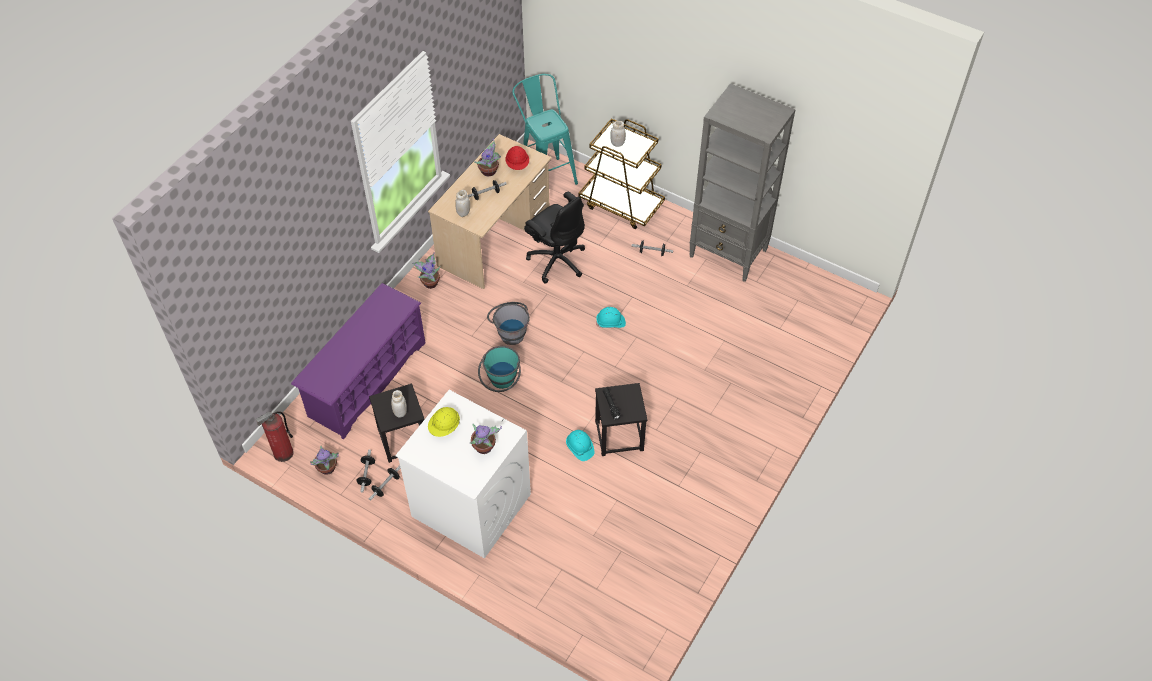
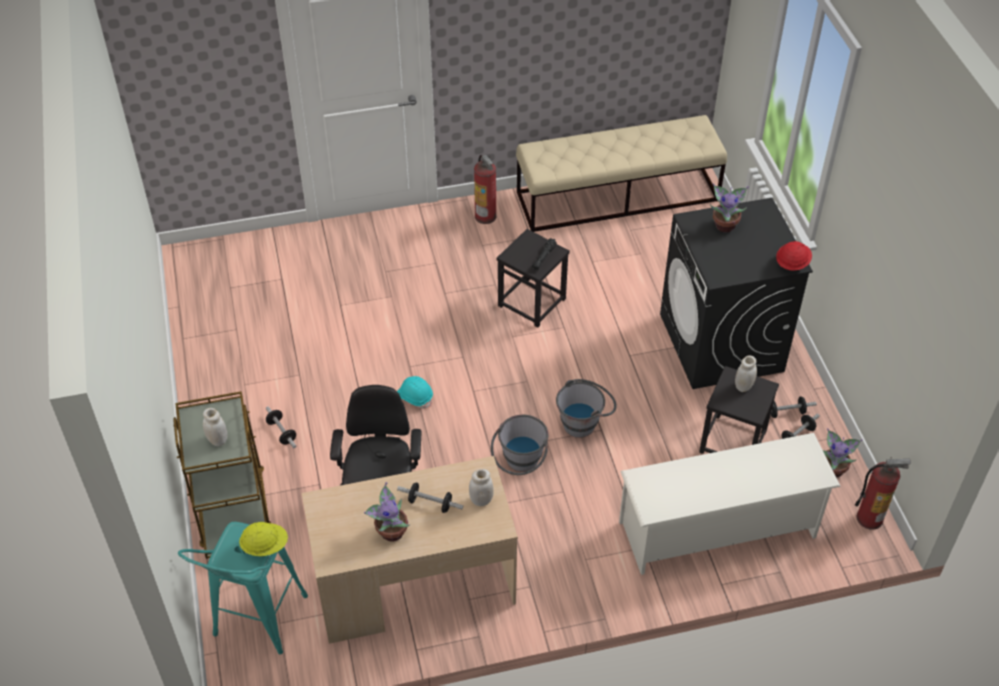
camera: 135 degrees left, 5 degrees down
(367, 379) = (718, 530): purple shoe rack -> white shoe rack
(430, 282) = (543, 590): potted plant -> none
(444, 427) = (745, 262): yellow hard hat -> yellow hard hat (265, 546)
(470, 505) = (721, 343): white washing machine -> black washing machine
(501, 383) = (584, 422): turquoise bucket -> grey bucket
(517, 165) = (349, 513): red hard hat -> red hard hat (792, 264)
(579, 448) = (577, 317): turquoise hard hat -> none
(662, 576) = (618, 196): none -> beige bench
(726, 477) = (485, 216): none -> fire extinguisher
(728, 254) = (218, 372): grey bookcase -> none

